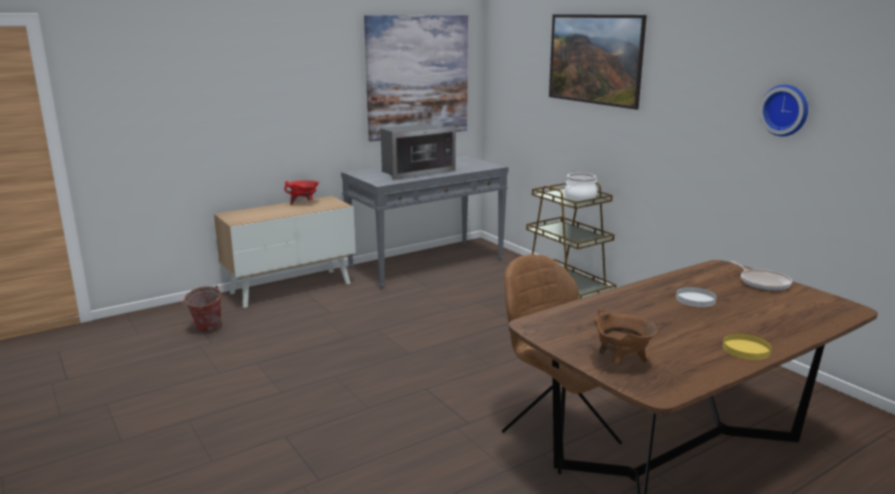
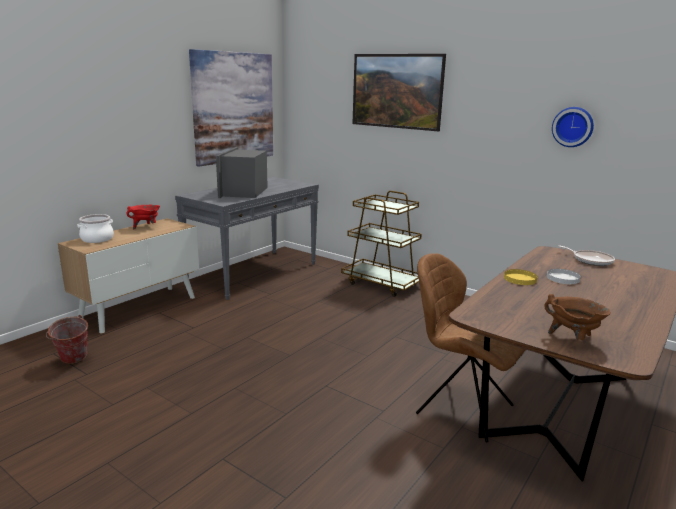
camera: 20 degrees left, 0 degrees up
(415, 171) = (244, 192): microwave -> microwave turned 150 degrees clockwise
(580, 198) = (393, 206): cooking pot -> cooking pot (97, 239)
(746, 349) = (641, 314): yellow plate -> yellow plate (519, 279)

